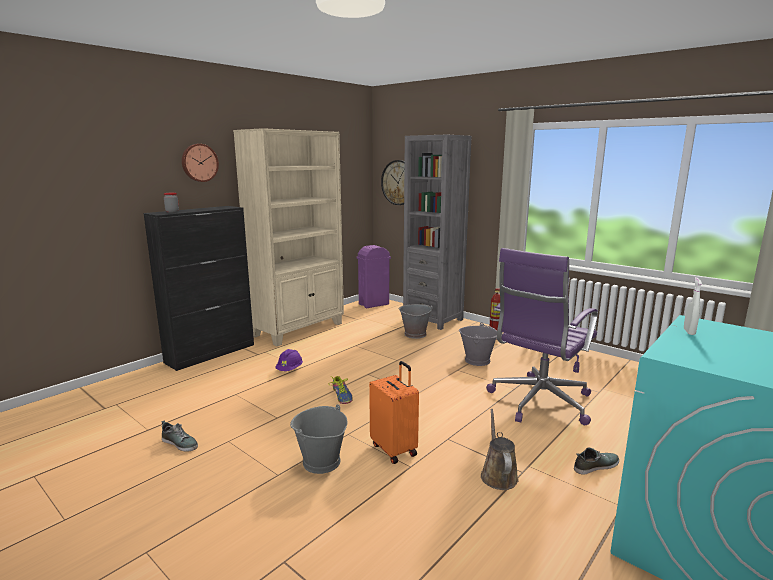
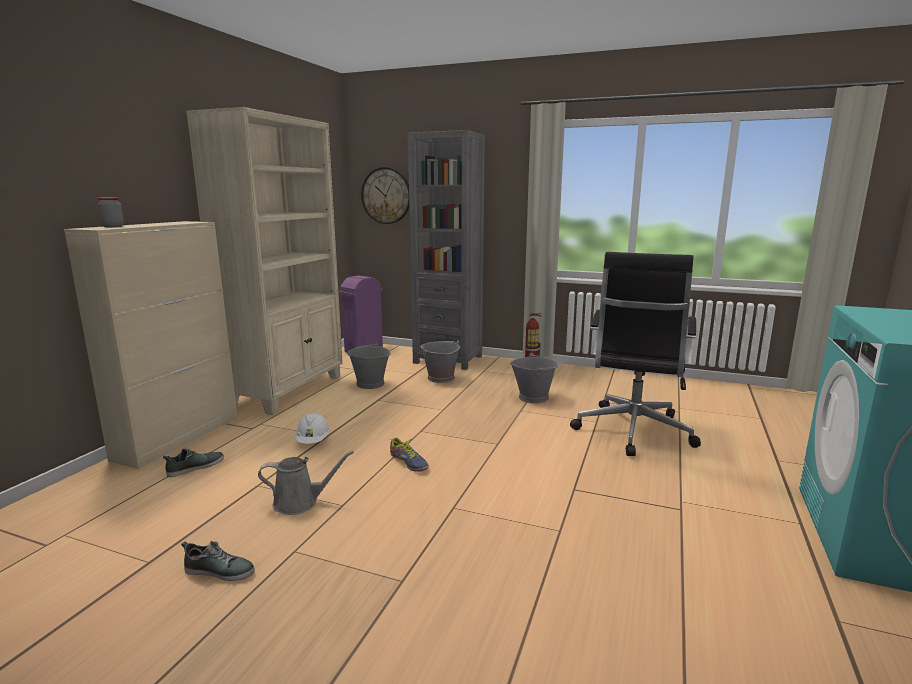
camera: 20 degrees left, 0 degrees up
(199, 162) = (140, 155): wall clock -> none
(211, 353) = (179, 437): black cabinet -> beige cabinet
(252, 410) = (300, 502): none -> grey watering can
(289, 369) = (313, 441): purple hard hat -> white hard hat
(321, 462) = (447, 550): grey bucket -> grey bucket (370, 384)
(395, 449) = (525, 514): orange suitcase -> none
(498, 475) = (660, 518): brown watering can -> none
(538, 402) = (632, 432): purple office chair -> black office chair
(595, 466) = (741, 487): shoe -> shoe (195, 467)
(689, 332) = (876, 318): white spray bottle -> none

